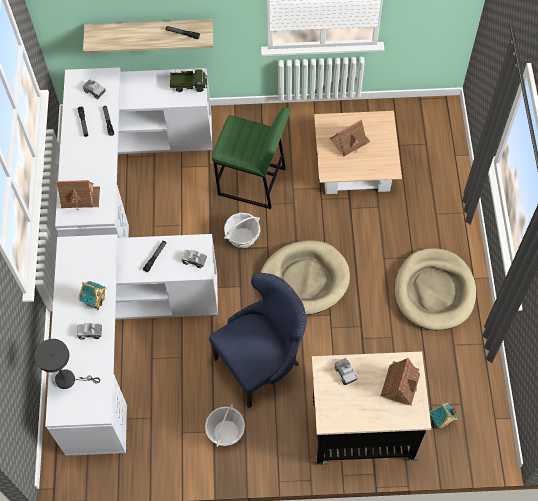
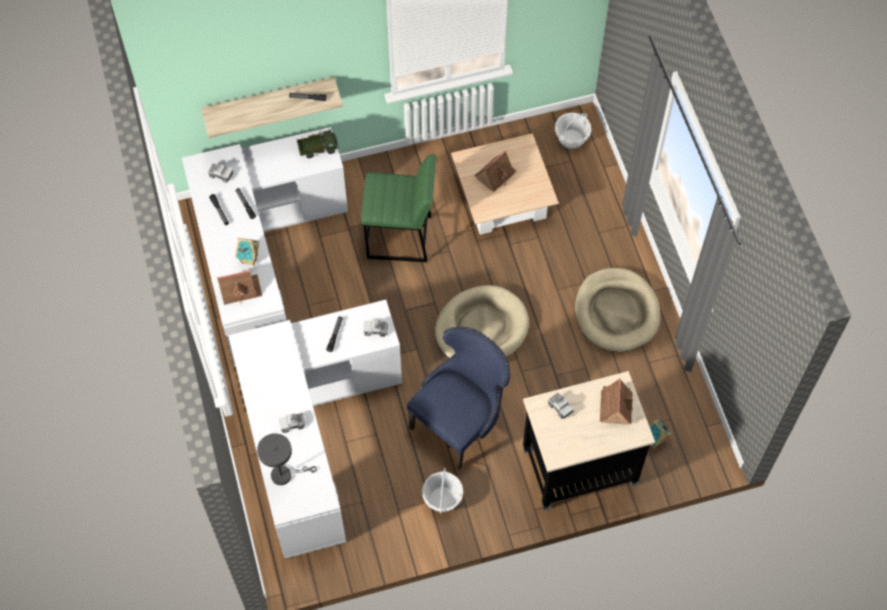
camera: 15 degrees left, 0 degrees up
(95, 301) = (288, 392): toy house -> toy house (249, 259)
(242, 238) = (405, 298): basket -> basket (571, 139)

